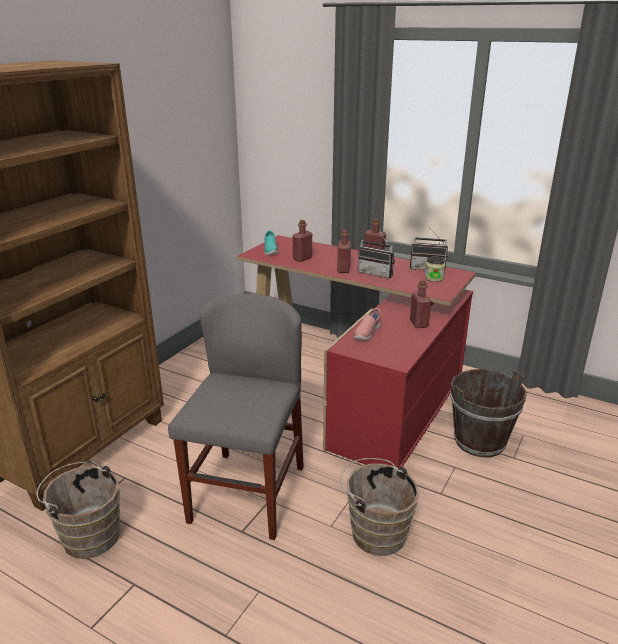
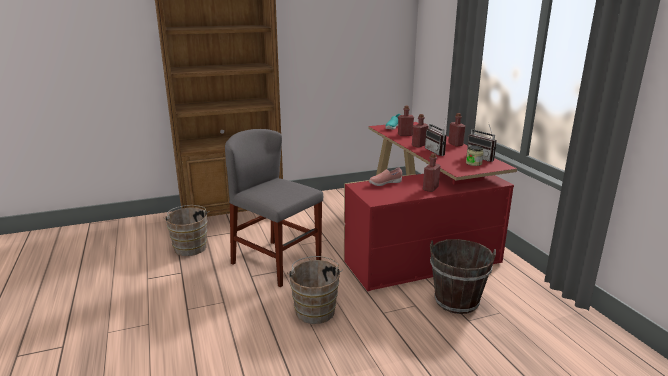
camera: 40 degrees right, 5 degrees down
(247, 494) = (276, 263): grey chair -> grey chair turned 105 degrees counterclockwise

